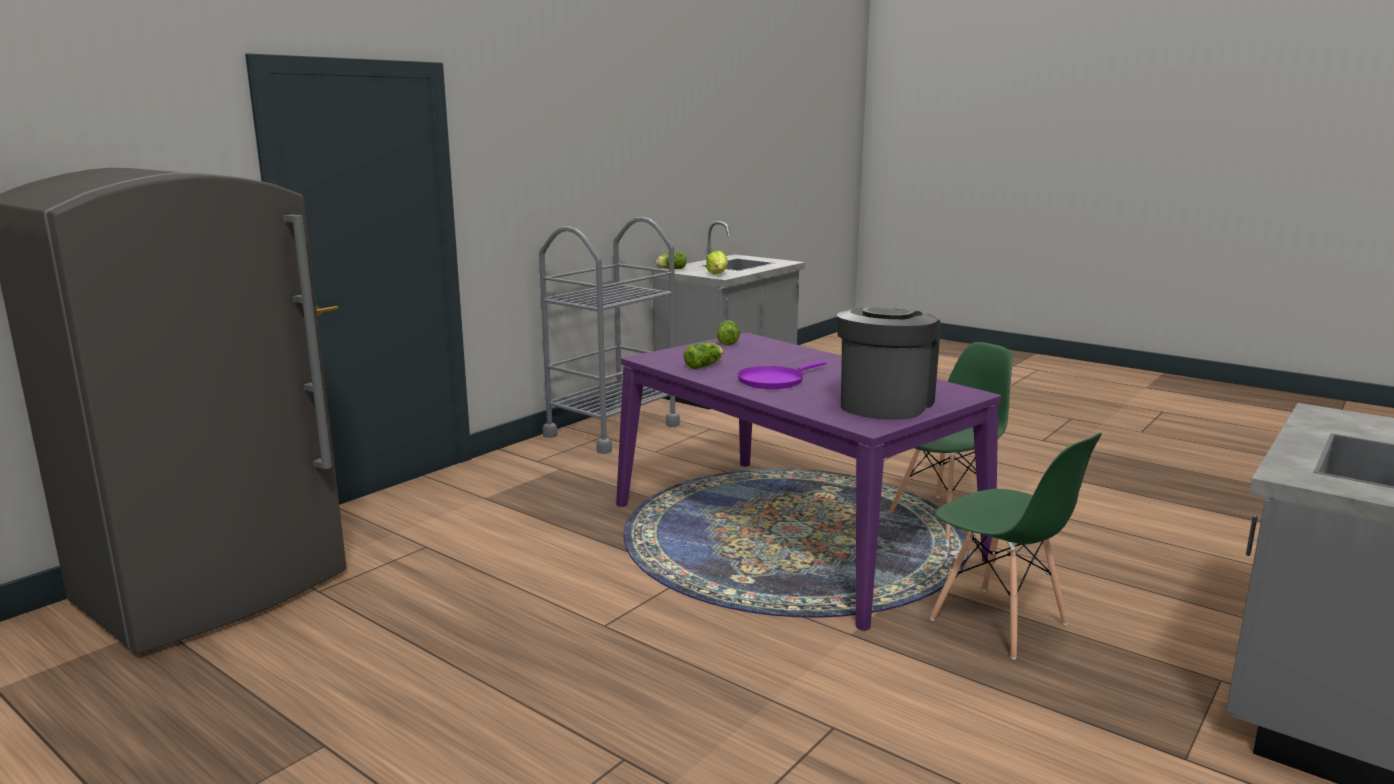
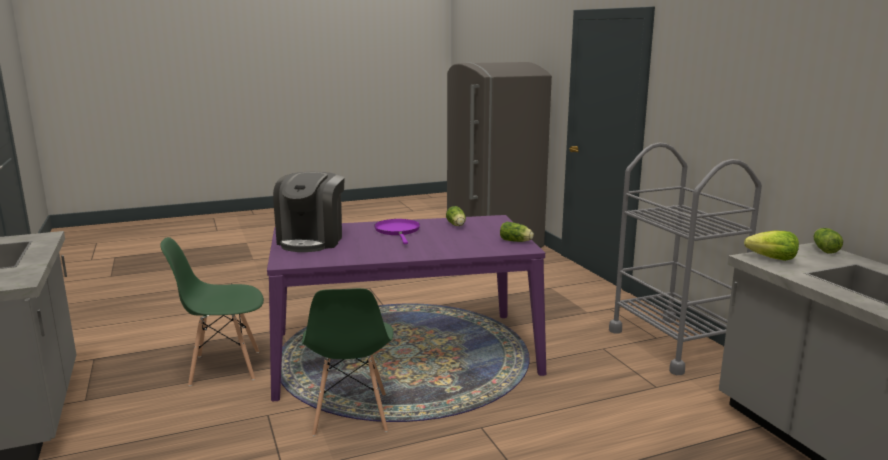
camera: 120 degrees right, 0 degrees up
(884, 404) = (312, 240): coffee machine -> coffee machine turned 45 degrees clockwise

